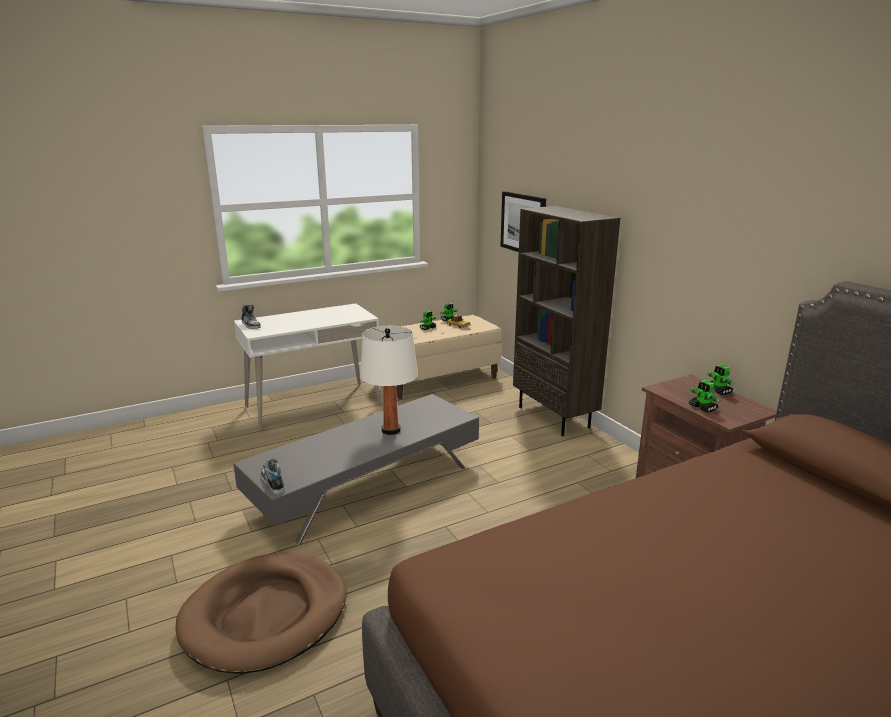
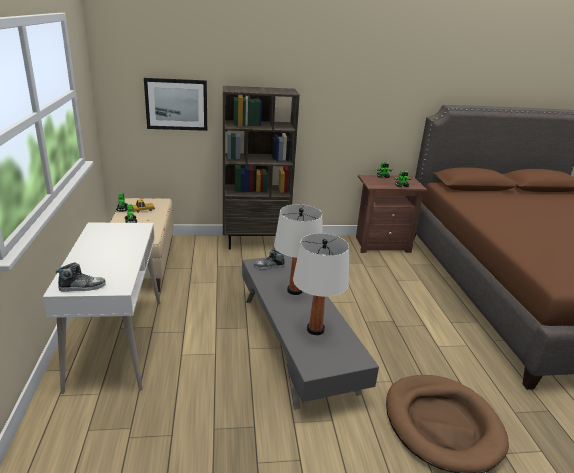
camera: 70 degrees left, 5 degrees up
(272, 483) = (353, 362): shoe -> shoe (269, 266)
(321, 453) = (315, 329): none -> white table lamp

